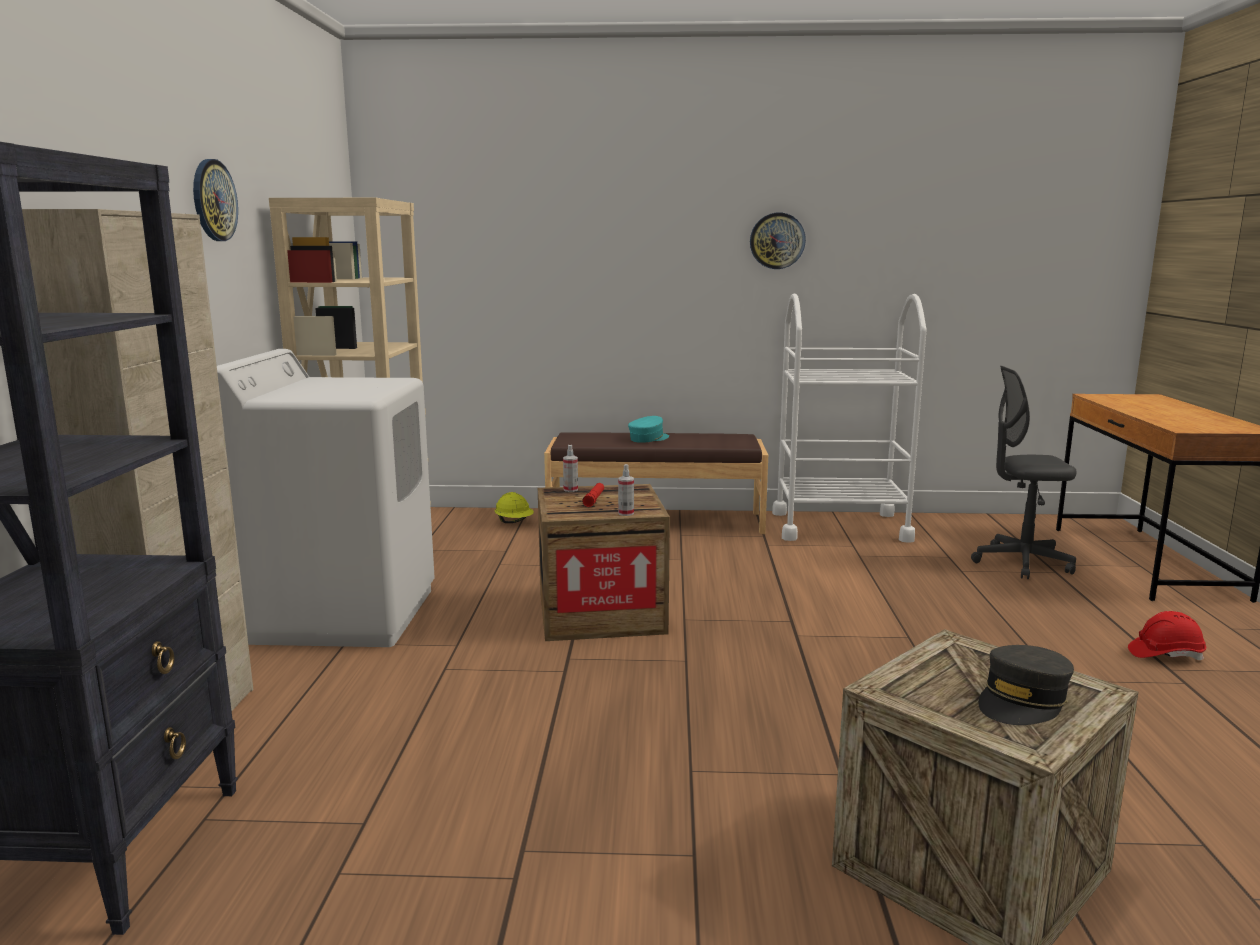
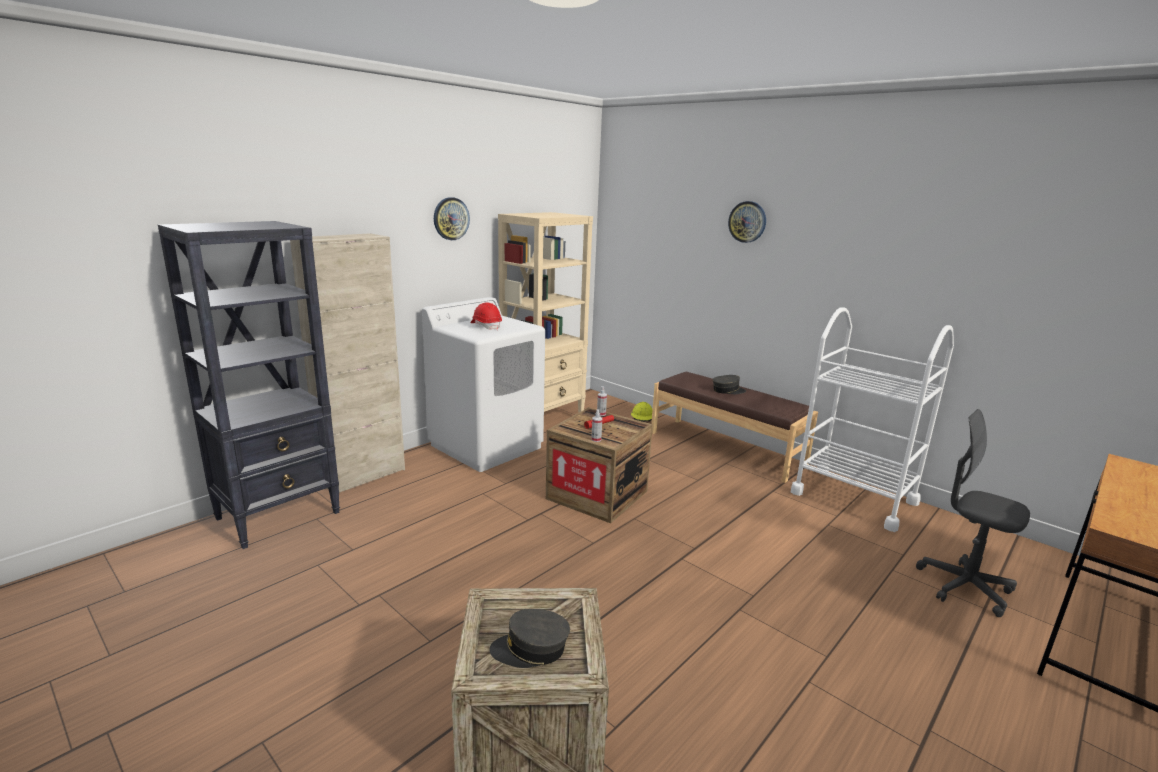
camera: 40 degrees right, 5 degrees up
(648, 438) = (728, 390): turquoise cap -> grey cap
(777, 241) = (855, 261): wall clock -> wall clock (747, 222)
(1165, 654) = (951, 718): red hard hat -> red hard hat (486, 326)

